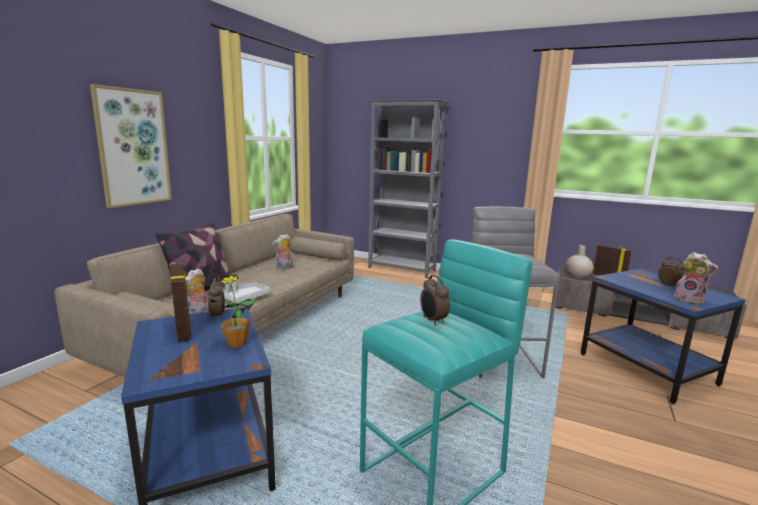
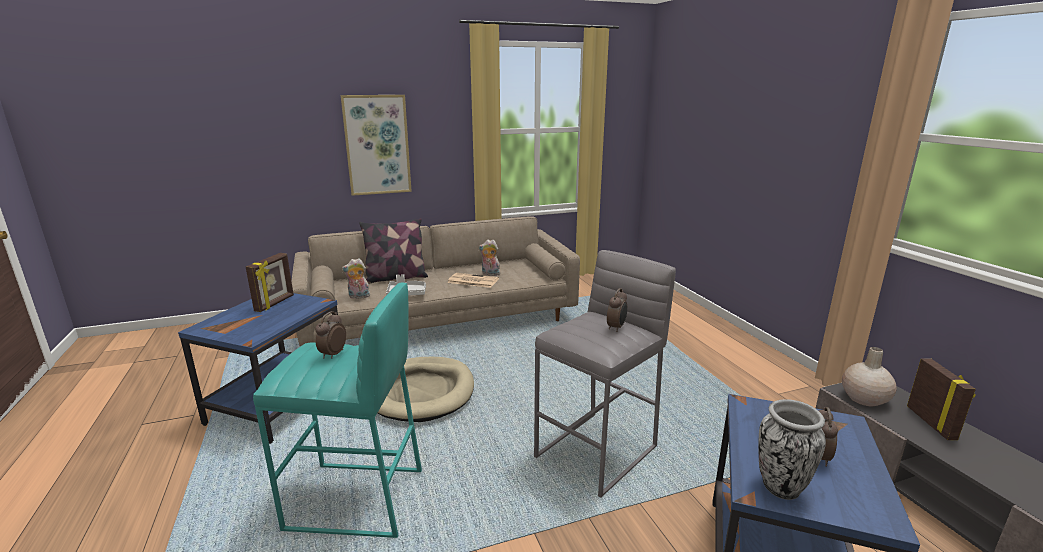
camera: 45 degrees right, 5 degrees up
(218, 316) = (308, 300): alarm clock -> alarm clock (616, 327)
(237, 343) = (273, 324): potted plant -> none
(282, 275) = (472, 281): none -> newspaper
(333, 378) = (422, 392): none -> beige dog bed
(402, 269) = (684, 311): grey bookcase -> none
(689, 300) = (780, 487): plush toy -> vase

